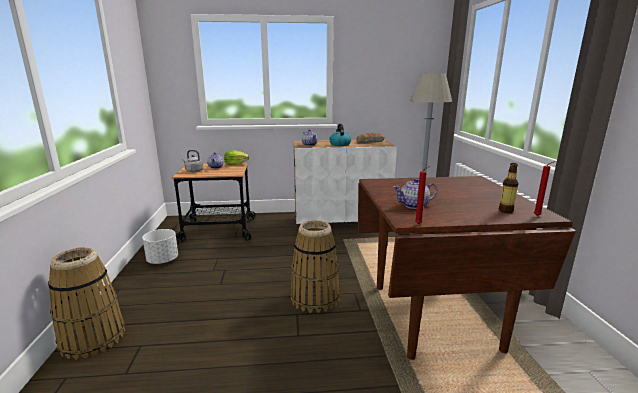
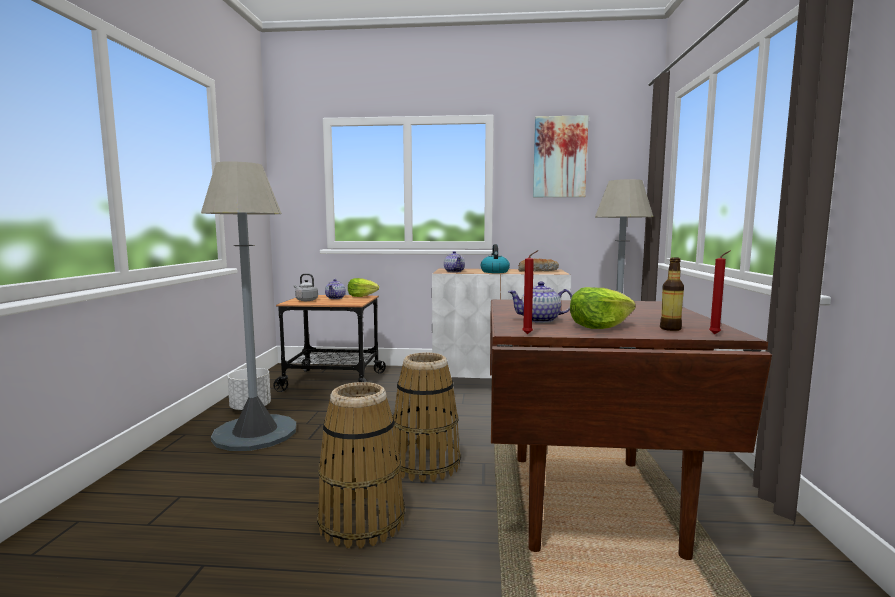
camera: 10 degrees right, 10 degrees down
(92, 338) = (129, 483): basket -> basket (361, 521)
(176, 283) = (255, 433): none -> grey floor lamp
(383, 52) = (559, 157): none -> picture
(458, 211) = (599, 326): none -> lettuce

